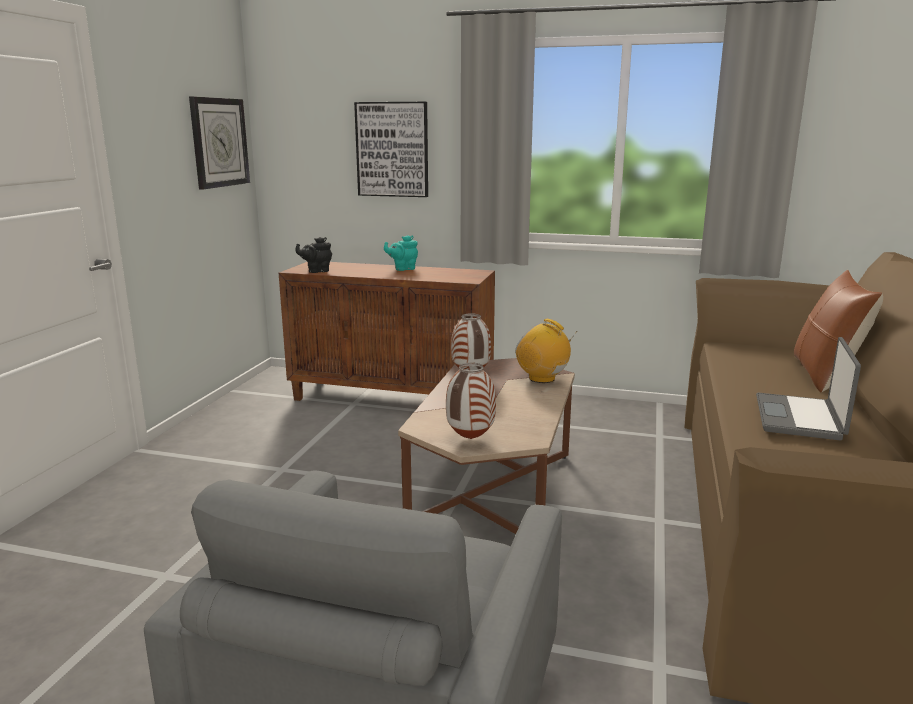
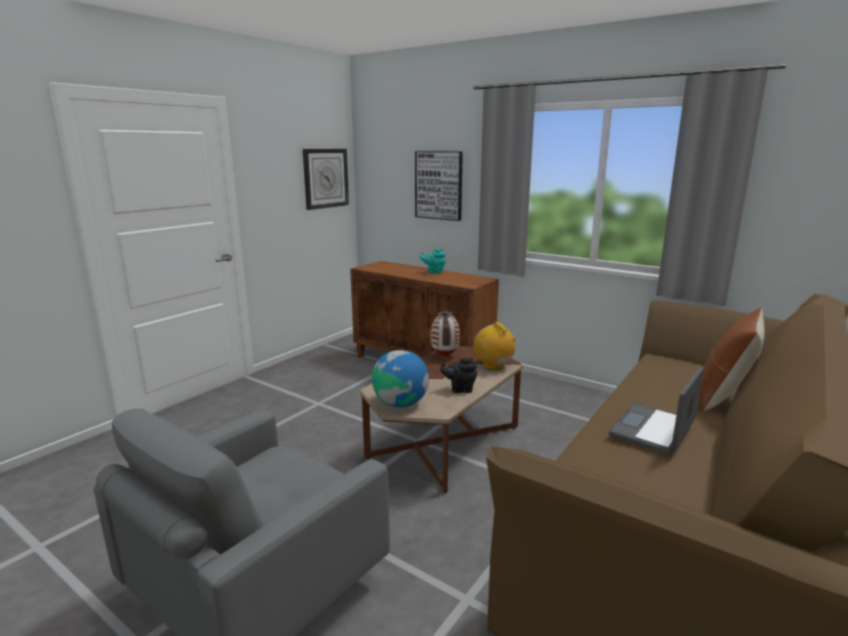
camera: 20 degrees right, 0 degrees up
(317, 271) = (375, 269): black teapot -> black teapot (460, 389)
(470, 438) = (400, 403): vase -> globe

